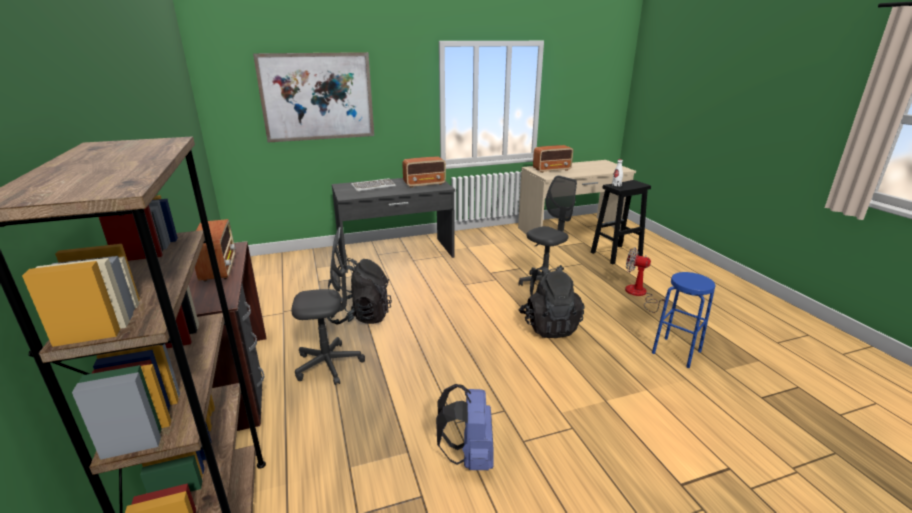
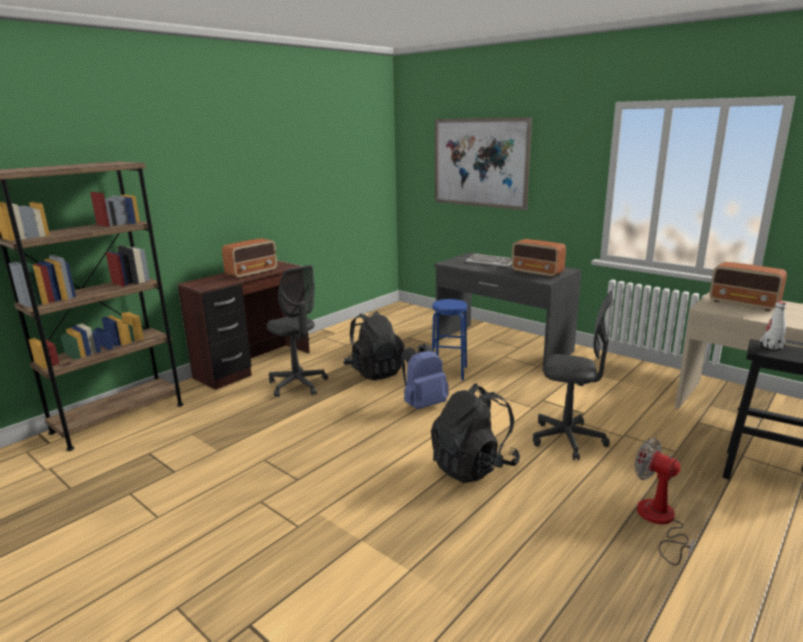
camera: 60 degrees right, 5 degrees down
(469, 456) = (226, 479): blue backpack -> blue backpack (423, 404)
(639, 295) = (659, 521): fan -> fan turned 45 degrees counterclockwise
(676, 352) = (529, 586): blue stool -> blue stool (449, 372)

